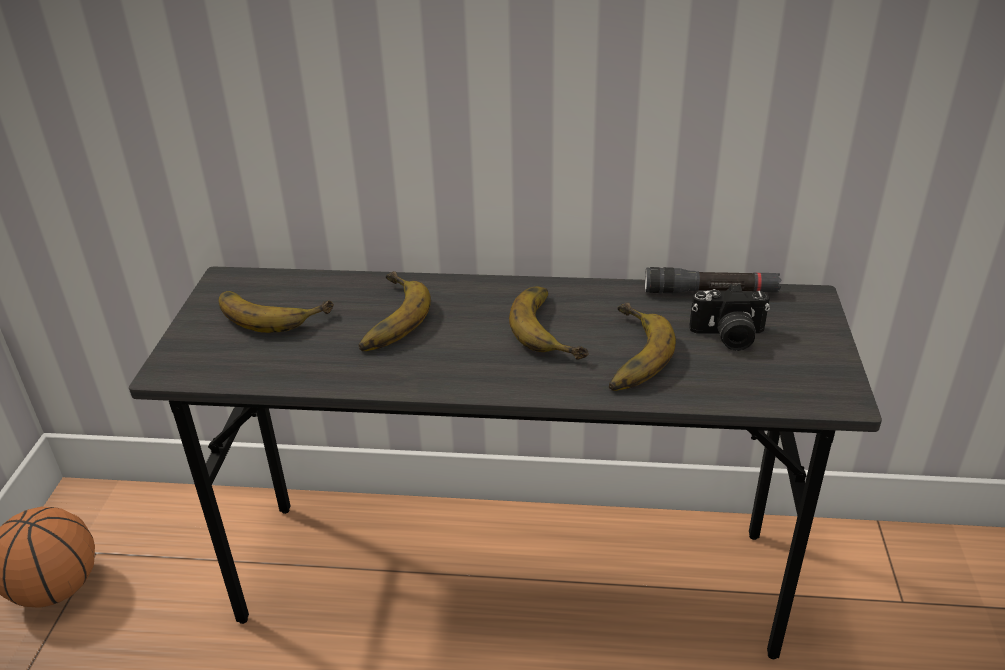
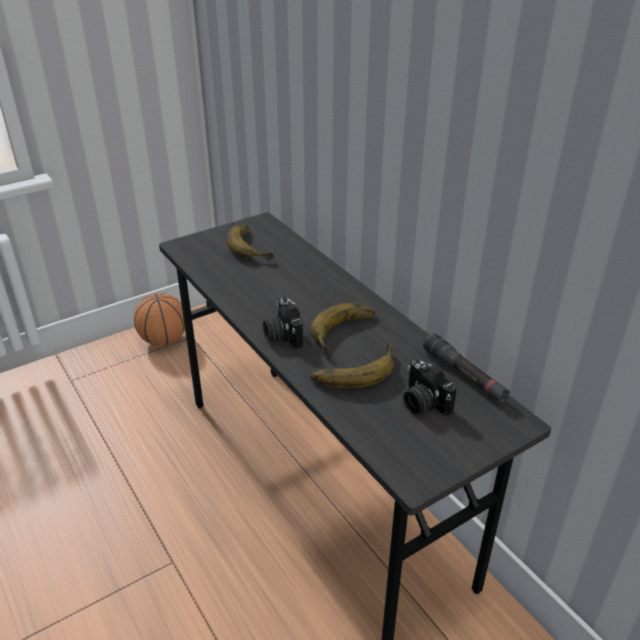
camera: 50 degrees right, 0 degrees up
(384, 318) = (286, 277): banana -> none
(500, 375) = (282, 335): none -> camera

